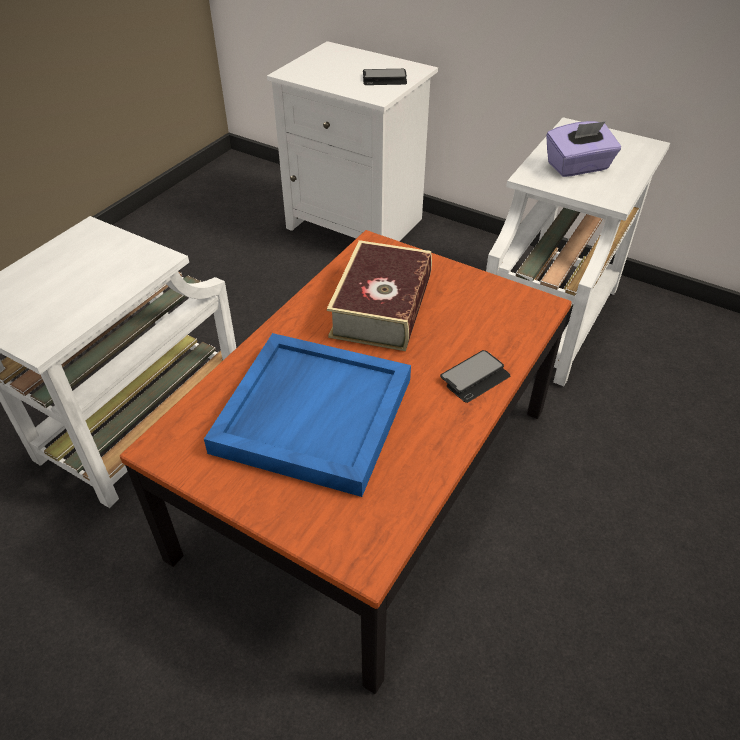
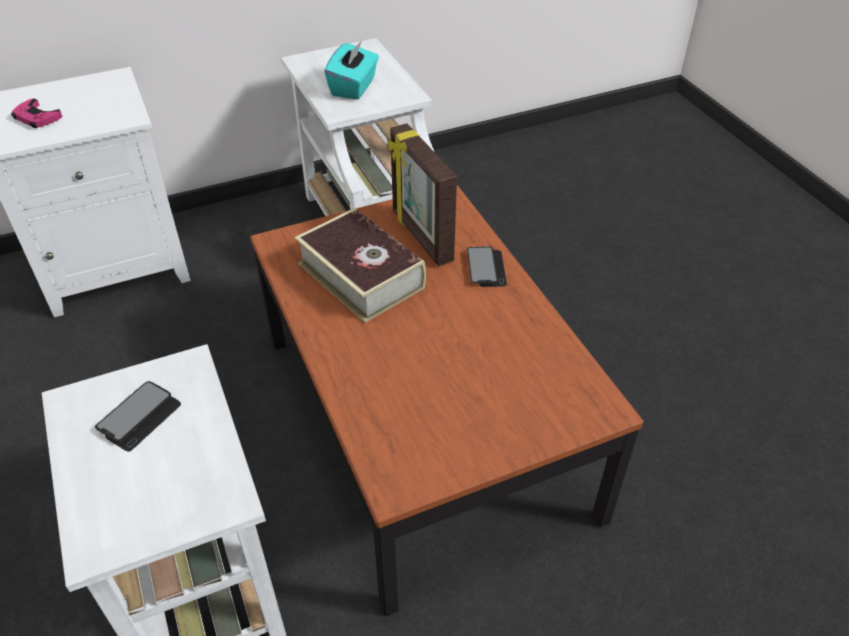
camera: 55 degrees left, 0 degrees up
(312, 413) = (442, 372): blue tray -> none
(333, 69) = (37, 118): none -> pink game controller
(384, 79) = (103, 100): phone -> phone (139, 417)
(469, 316) = (420, 237): none -> picture frame
(578, 167) = (354, 87): purple tissue box -> turquoise tissue box

